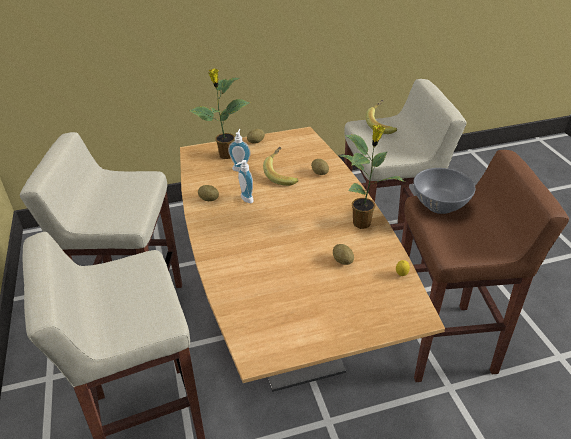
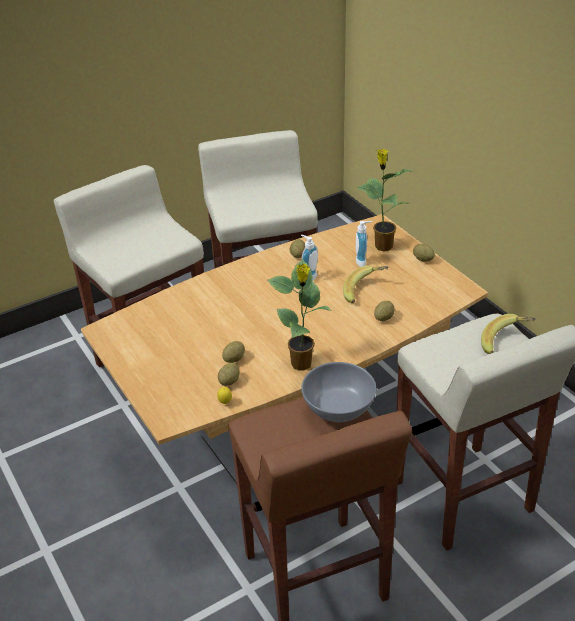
camera: 75 degrees right, 0 degrees up
(373, 268) = (229, 381): none -> potato

